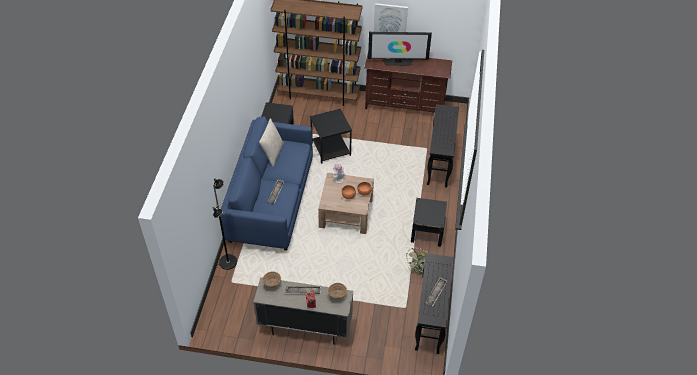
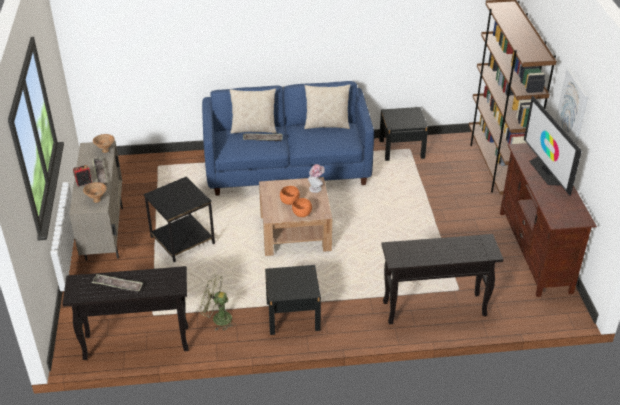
camera: 75 degrees right, 10 degrees down
(228, 262) = (185, 158): black floor lamp -> none
(259, 195) = (253, 129): none -> beige pillow
(330, 149) = (400, 197): black side table -> black side table (181, 240)

